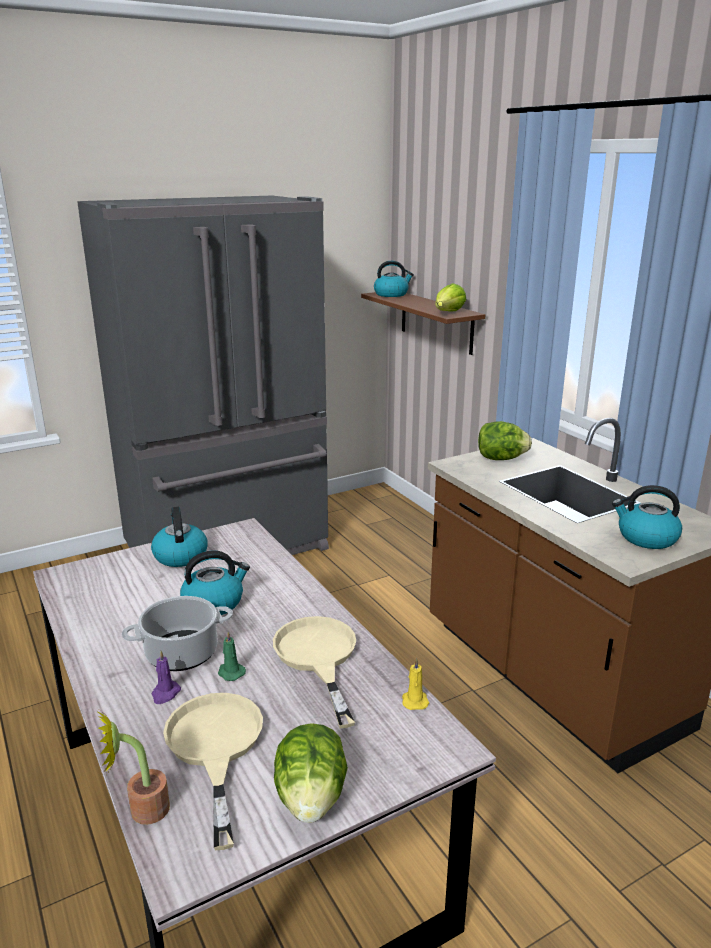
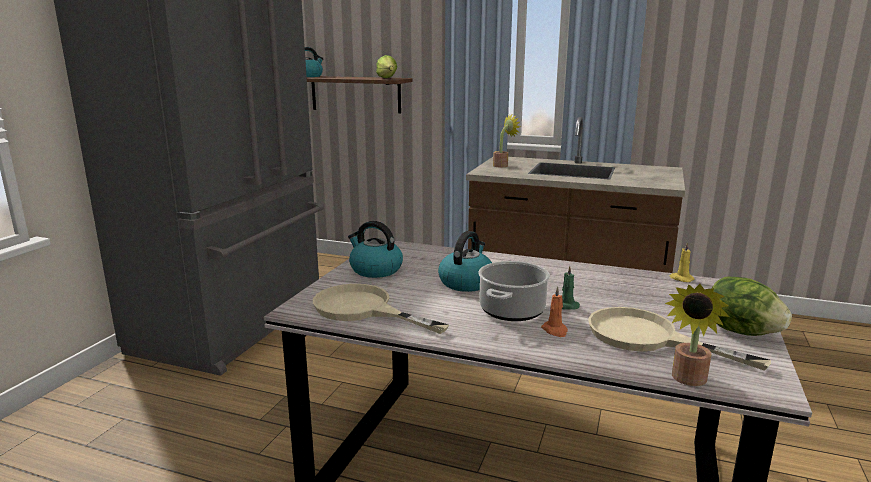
camera: 40 degrees left, 5 degrees down
(165, 694) = (555, 331): purple candle -> orange candle
(318, 658) = (594, 282): beige frying pan -> beige frying pan (363, 309)
(501, 458) = (502, 165): lettuce -> potted plant
(646, 538) = (652, 177): kettle -> none

